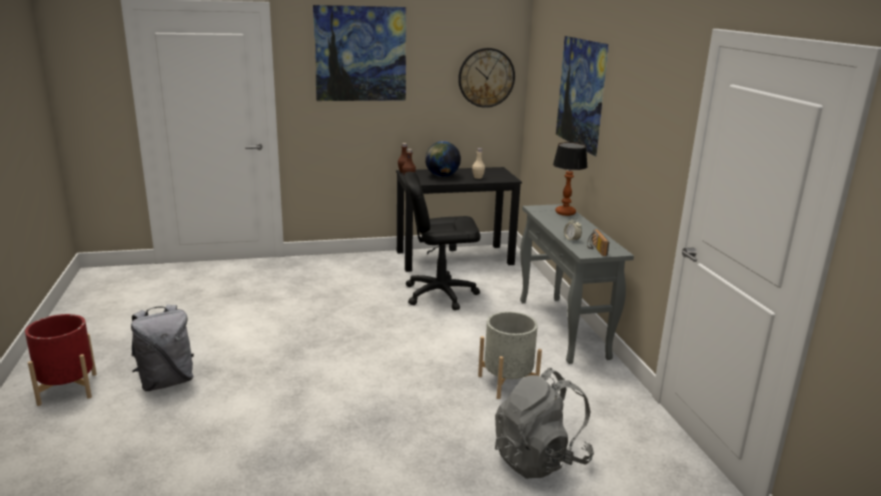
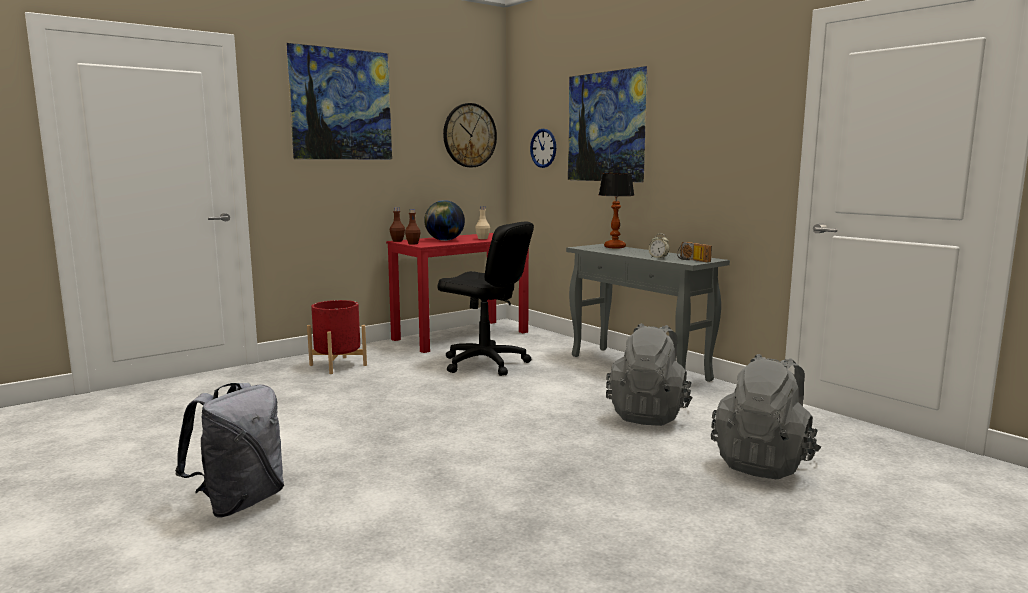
camera: 25 degrees left, 10 degrees down
(68, 389) = (79, 547): red planter -> red planter (338, 365)
(440, 294) = (485, 363): black office chair -> black office chair turned 120 degrees counterclockwise
(455, 258) = (461, 335): black desk -> red desk
(507, 383) = (648, 415): grey planter -> grey backpack
(545, 98) = (543, 148): none -> wall clock

